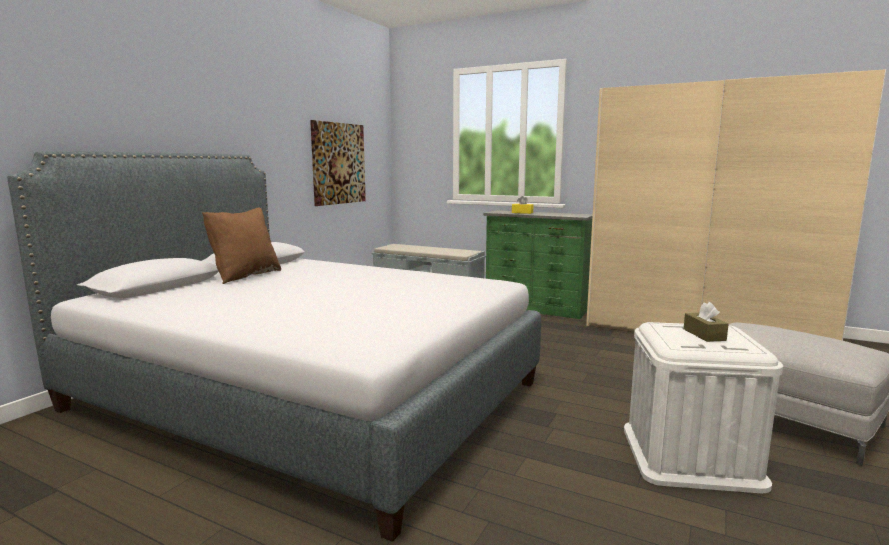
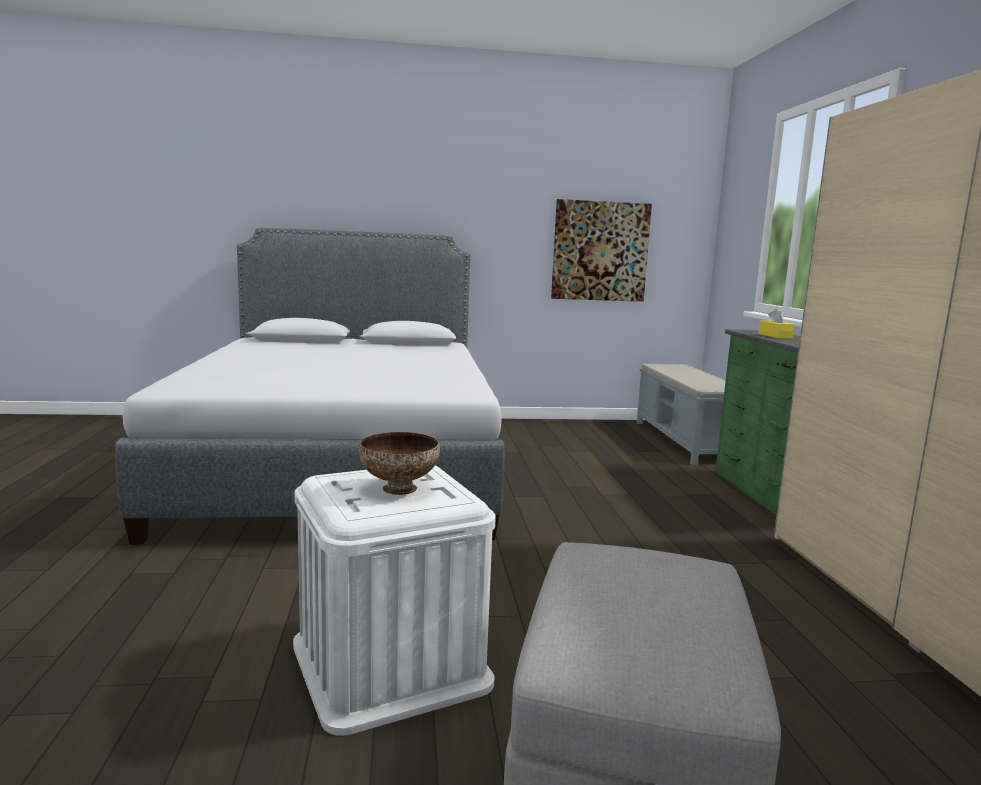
camera: 55 degrees right, 0 degrees up
(245, 276) = (364, 345): brown pillow -> none
(704, 334) = (399, 488): brown tissue box -> bowl

